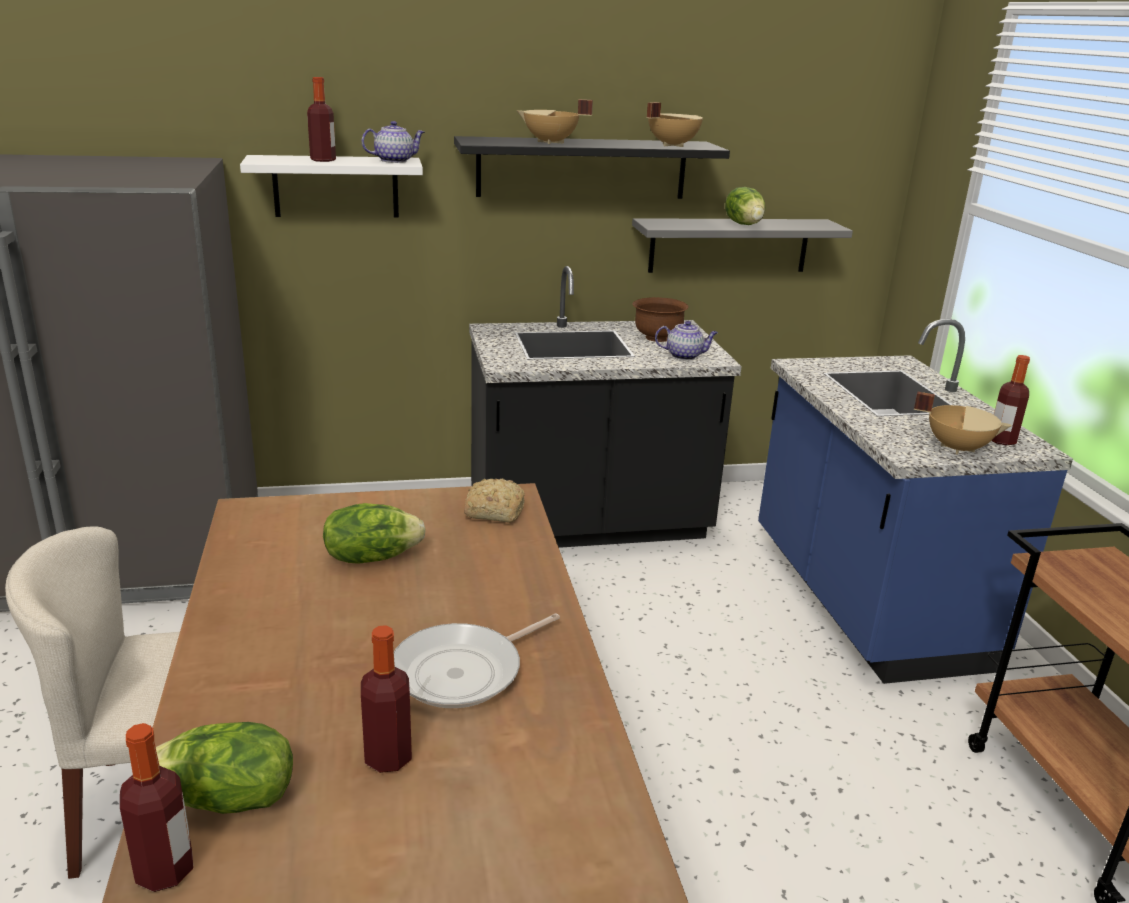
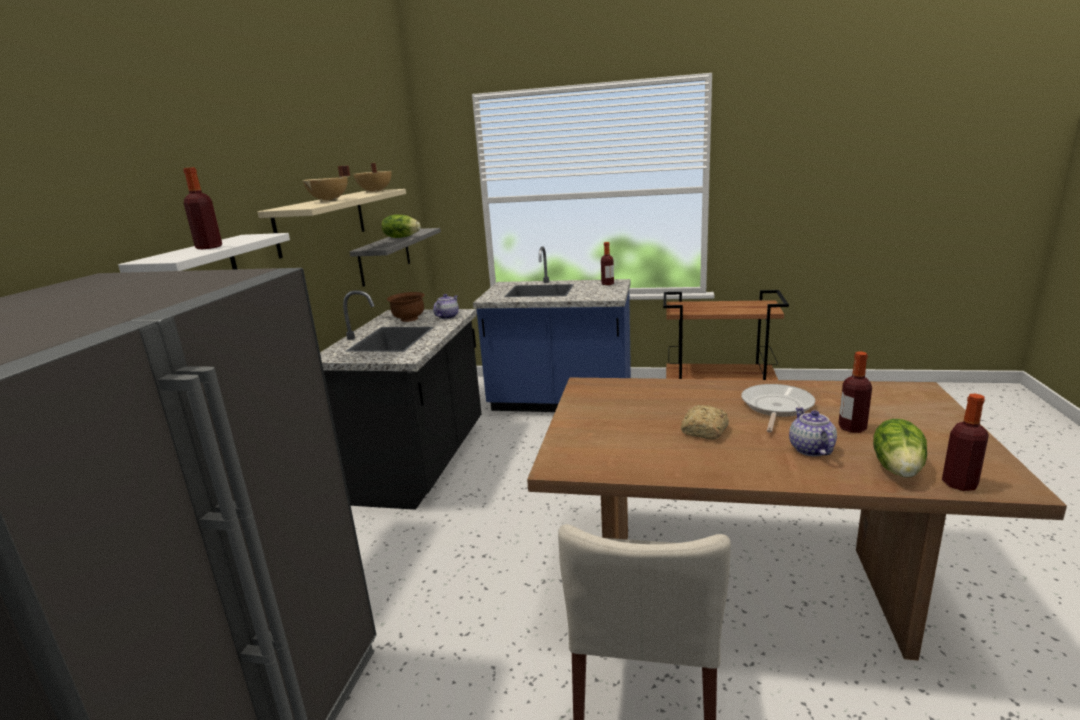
camera: 65 degrees left, 5 degrees down
(371, 557) = (646, 425): lettuce -> none
(394, 160) = (250, 236): teapot -> teapot (810, 449)
(464, 671) = (775, 407): frying pan -> frying pan turned 135 degrees counterclockwise
(493, 511) = (602, 389): bread -> bread (704, 431)
(582, 168) = (322, 221): black shelf -> beige shelf
(957, 448) = (610, 290): beige cooking pot -> none

